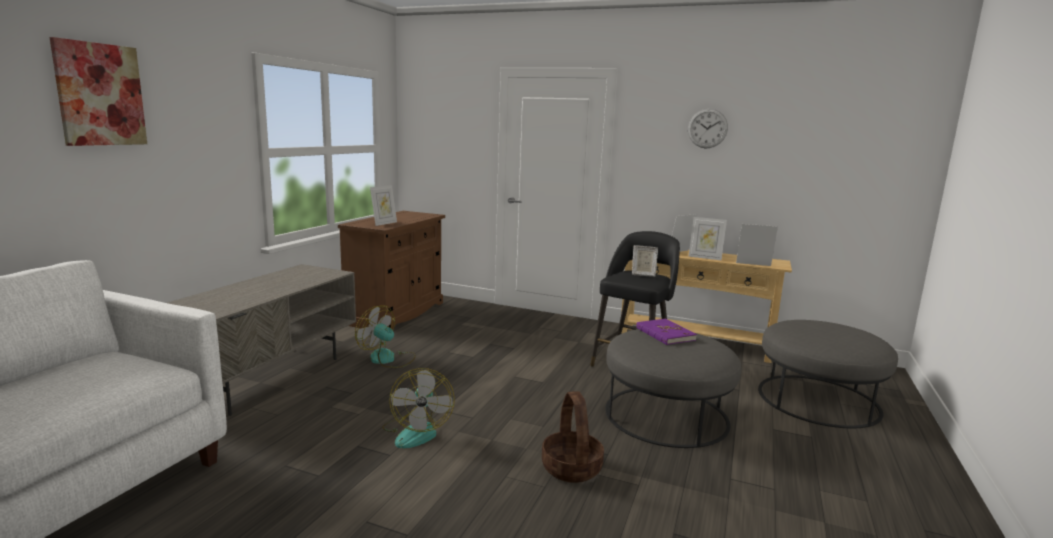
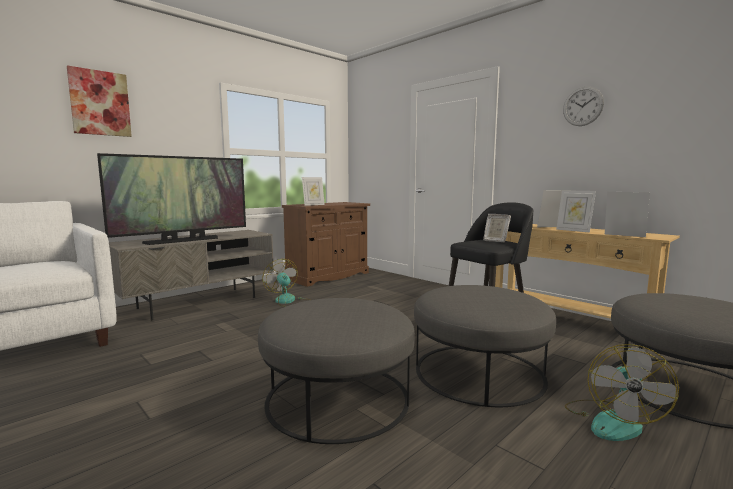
camera: 25 degrees right, 5 degrees down
(253, 297) = (183, 240): none -> television
(417, 431) = (249, 348): fan -> fan (612, 421)
(572, 468) = (338, 398): basket -> grey ottoman
(665, 334) = (483, 289): purple book -> none

